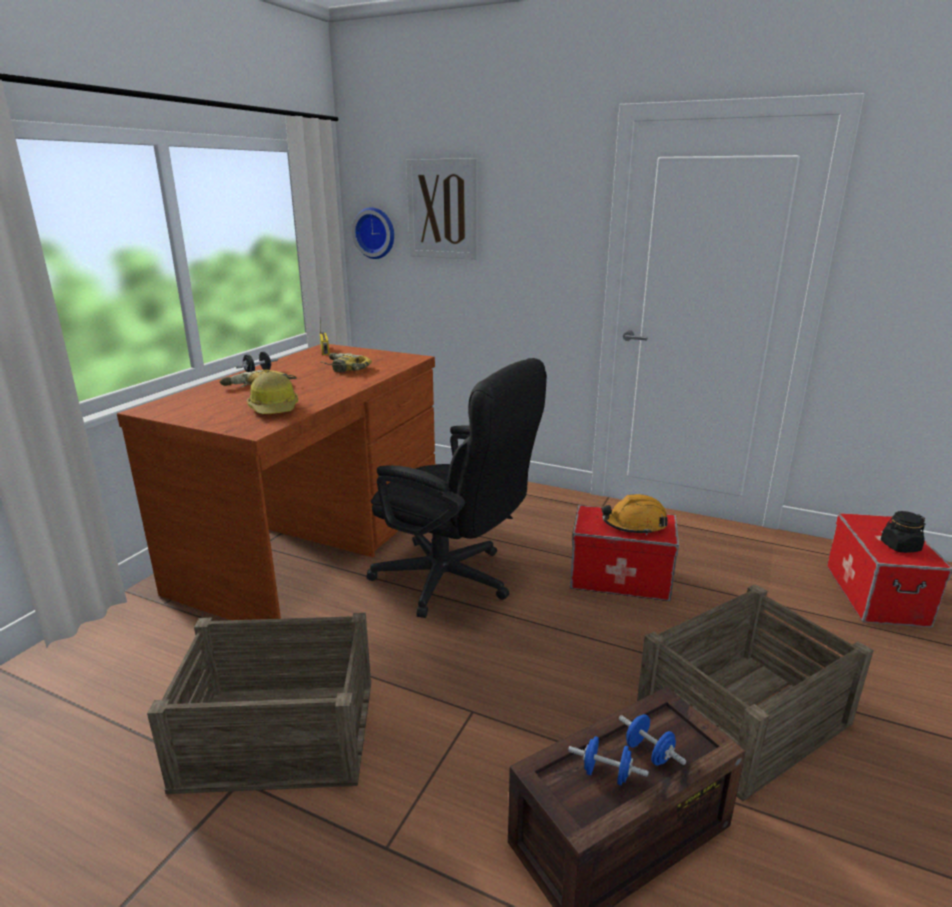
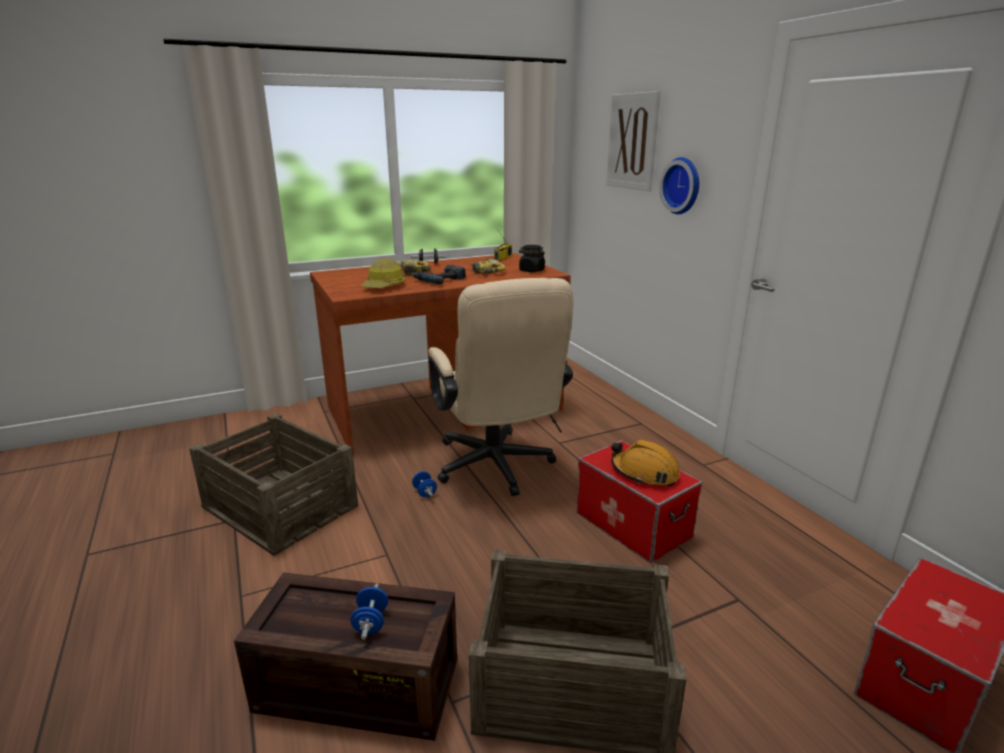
camera: 40 degrees right, 0 degrees up
(318, 387) = (439, 280): none -> power drill
(375, 233) = (589, 163): wall clock -> wall clock (683, 186)
(454, 581) = (496, 469): black office chair -> beige office chair
(606, 774) = (325, 615): blue dumbbell -> blue dumbbell (424, 492)
(900, 546) = (946, 625): black jar -> black jar (531, 271)

